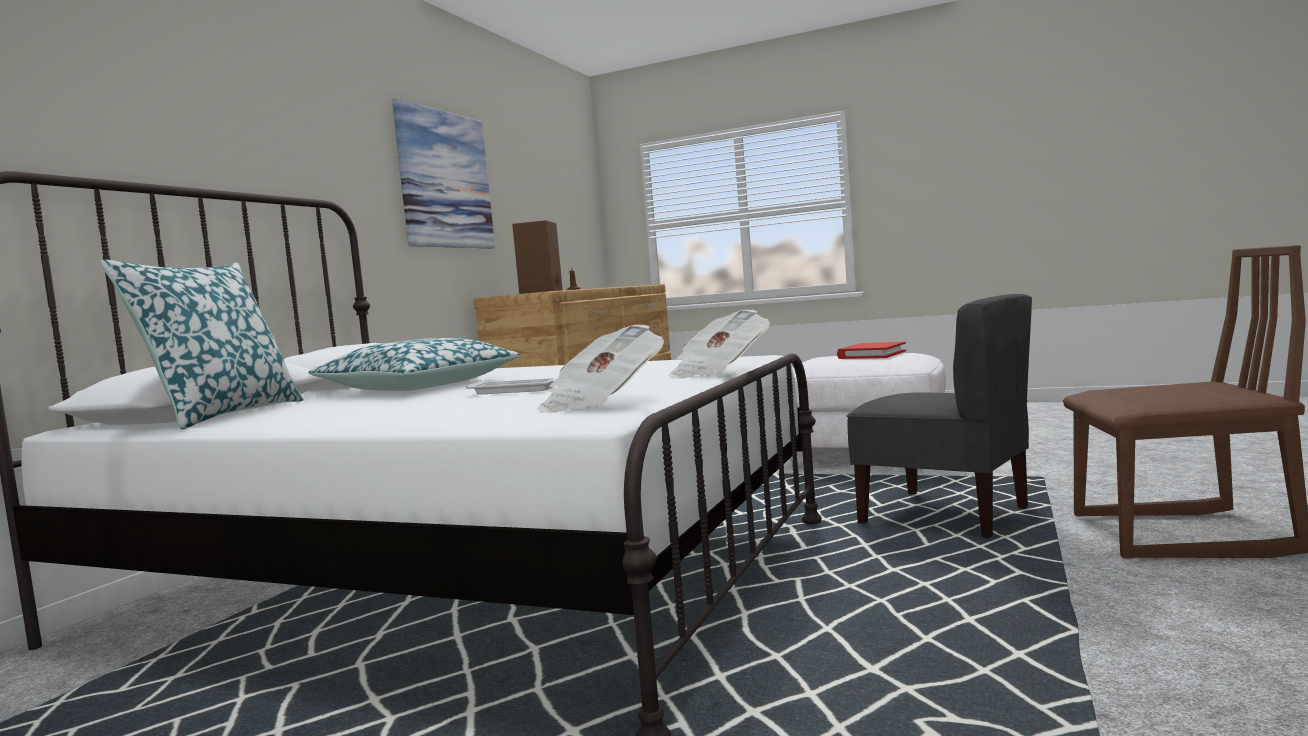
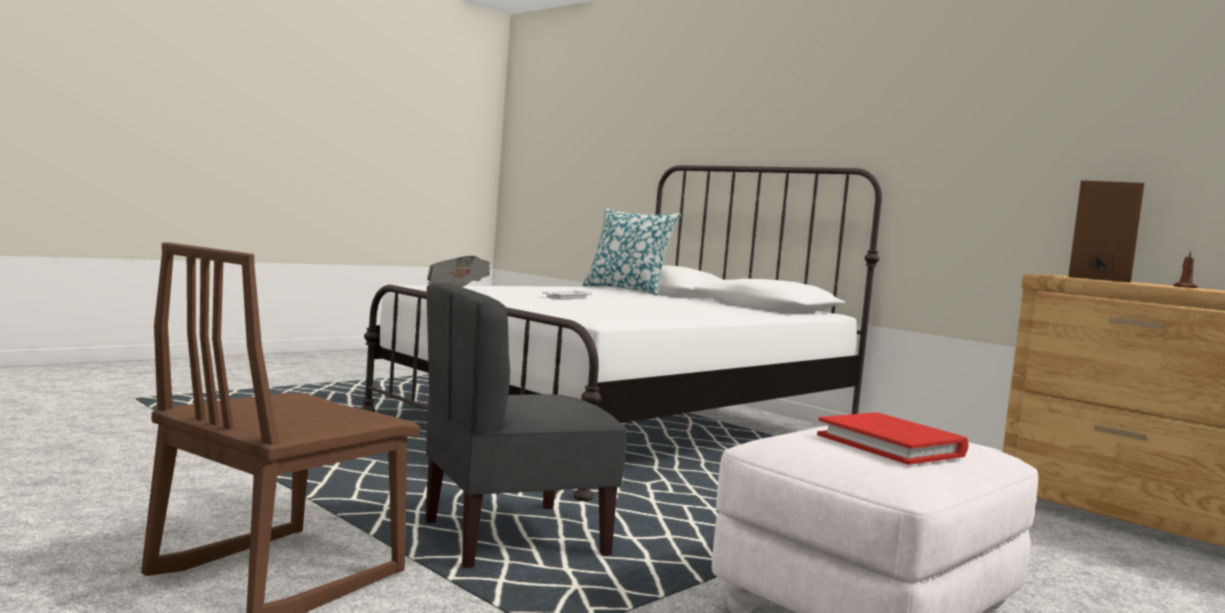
camera: 110 degrees right, 0 degrees up
(420, 386) = (670, 302): pillow -> none
(445, 180) = (1058, 132): picture -> none
(718, 372) = (518, 306): newspaper -> none

